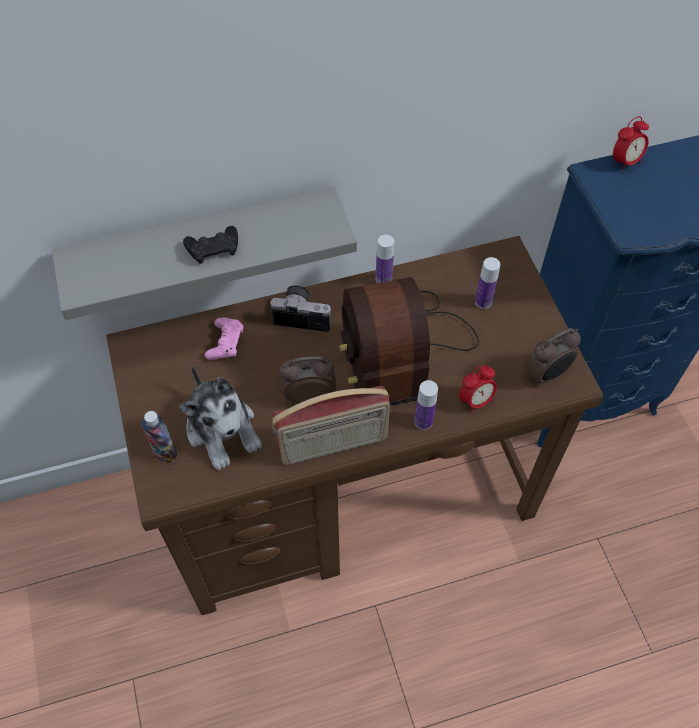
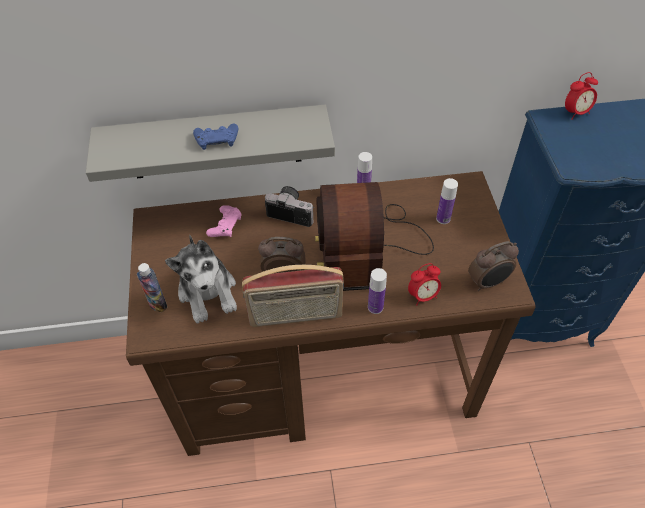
camera: 10 degrees right, 5 degrees down
(213, 248) = (217, 140): black game controller -> blue game controller

